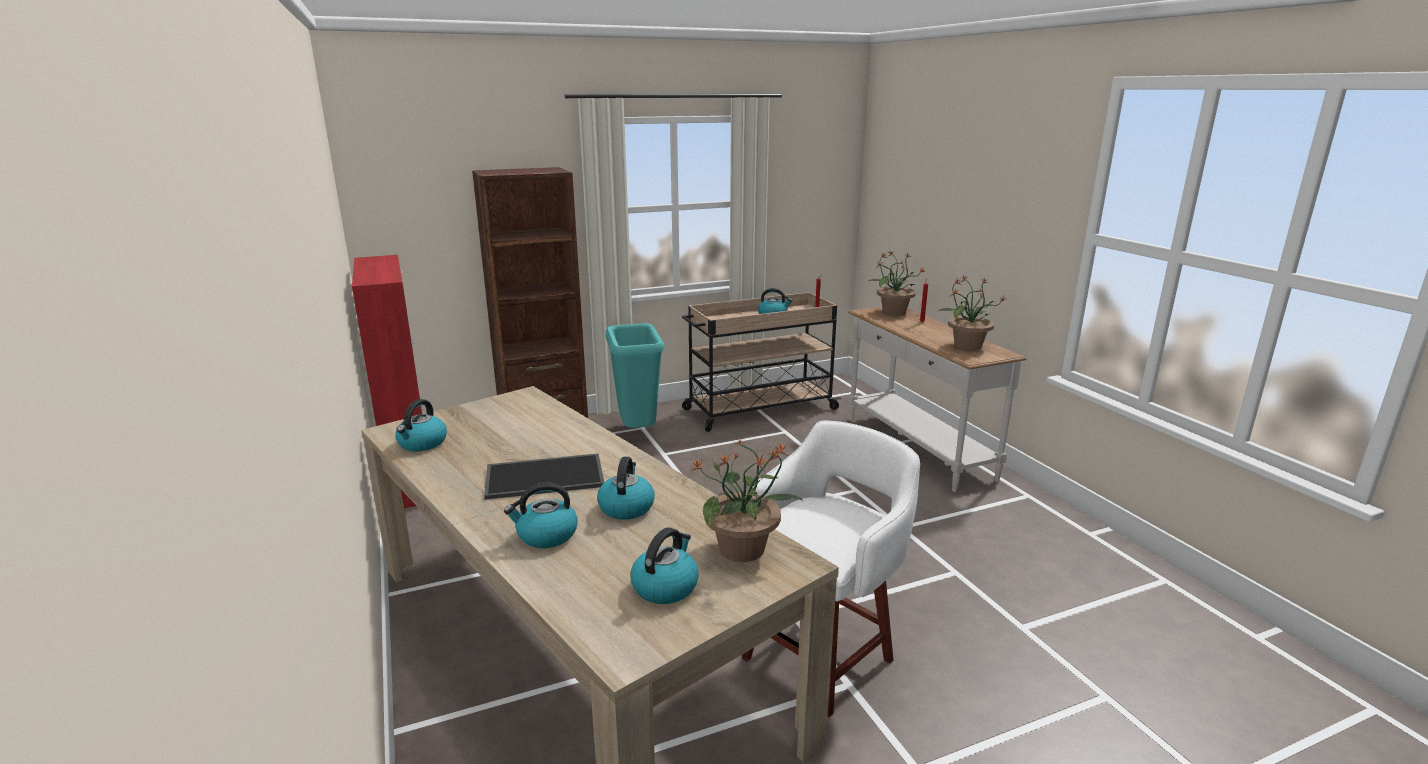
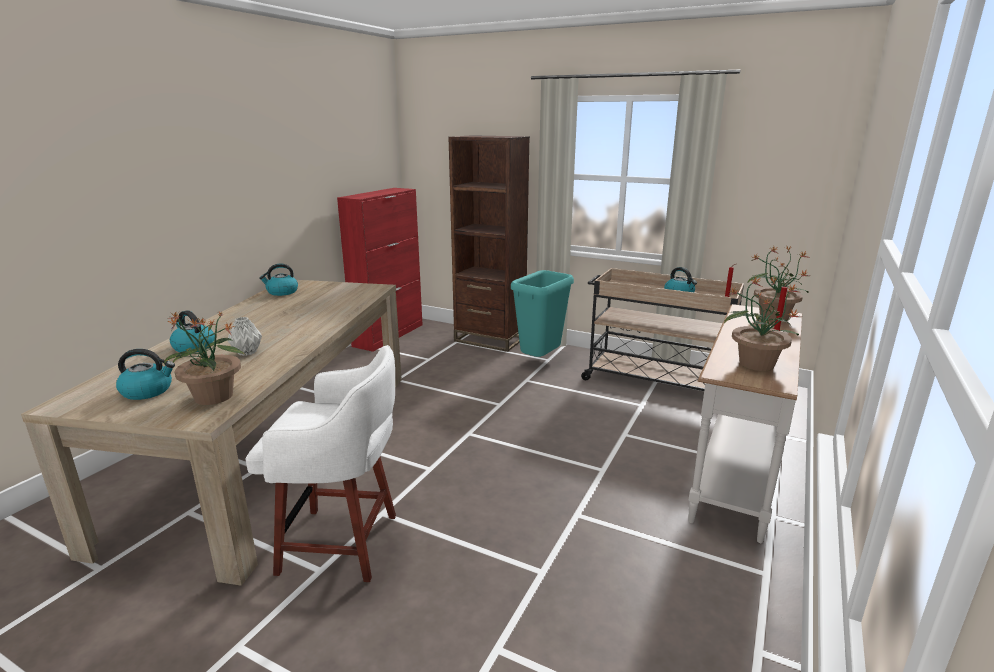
camera: 50 degrees right, 0 degrees up
(546, 476) = (270, 324): tray -> none
(626, 507) = (247, 352): kettle -> grey vase

